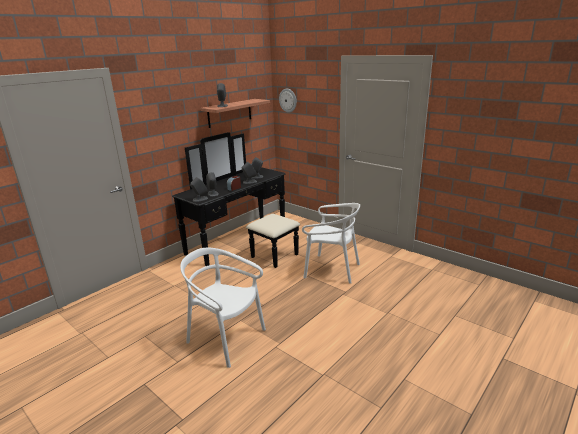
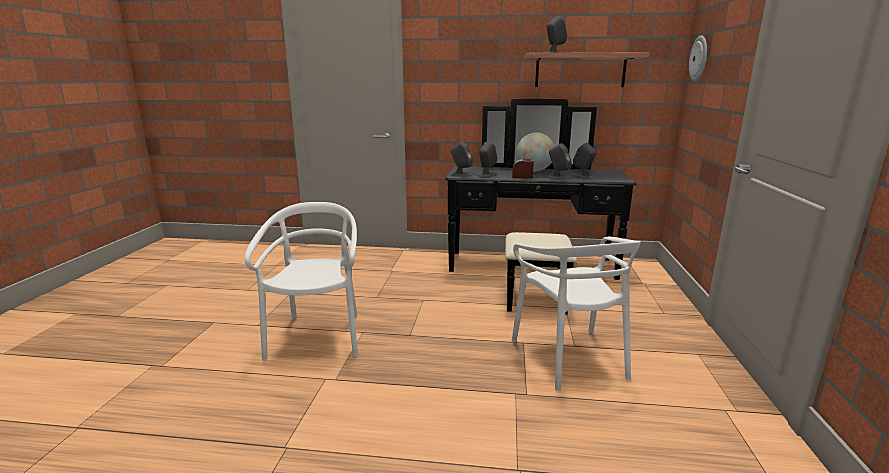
camera: 55 degrees right, 5 degrees down
(226, 181) = (534, 171): none -> globe

